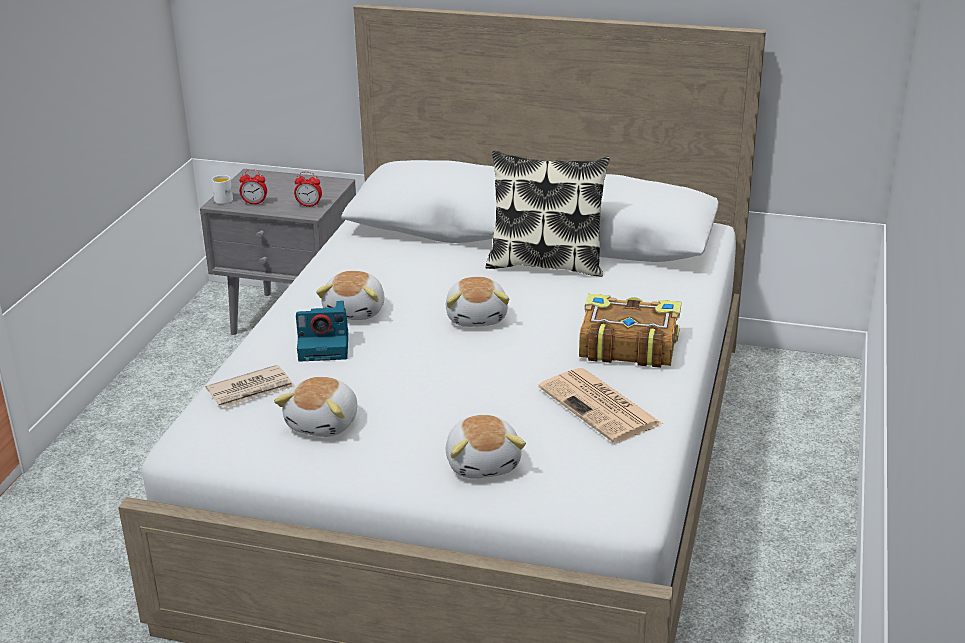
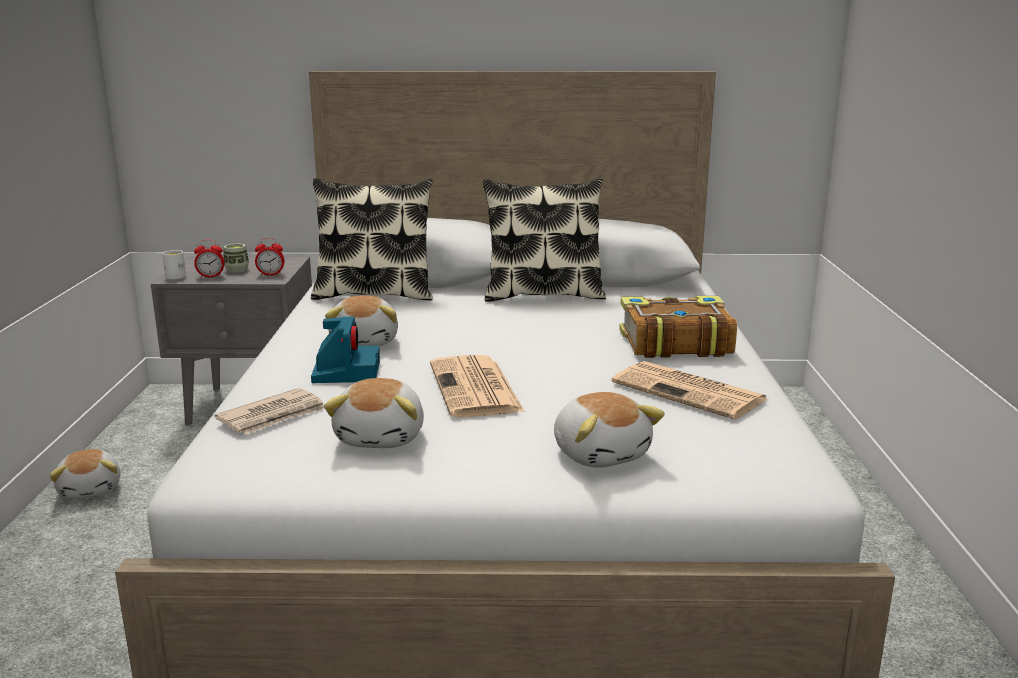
camera: 15 degrees left, 10 degrees down
(280, 195) = (237, 270): none -> cup
(325, 346) = (346, 371): camera -> camera turned 75 degrees counterclockwise
(390, 247) = (374, 294): none -> pillow
(422, 380) = (476, 388): none -> newspaper
(477, 317) = (502, 336): plush toy -> plush toy (91, 489)

